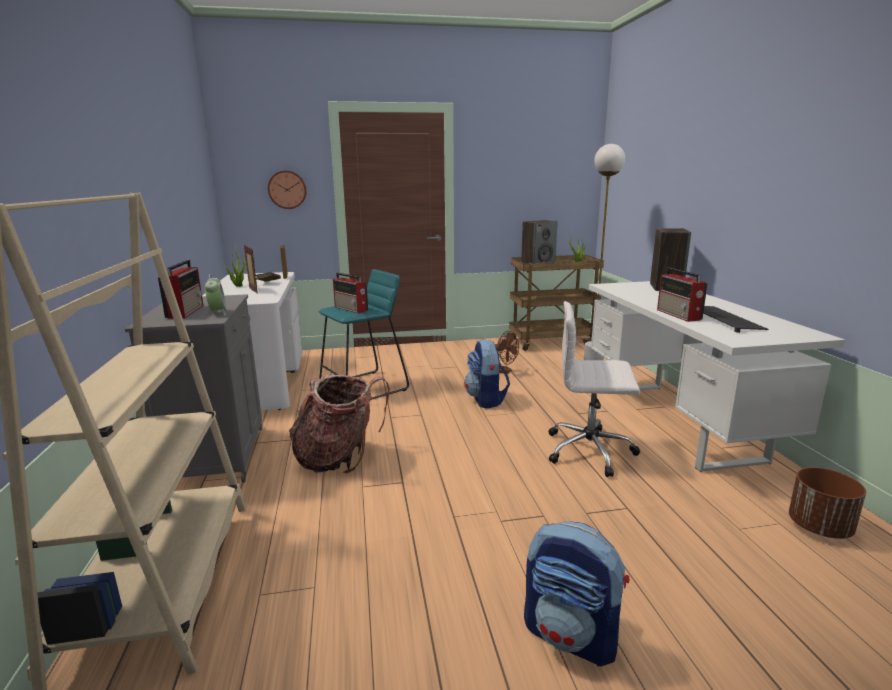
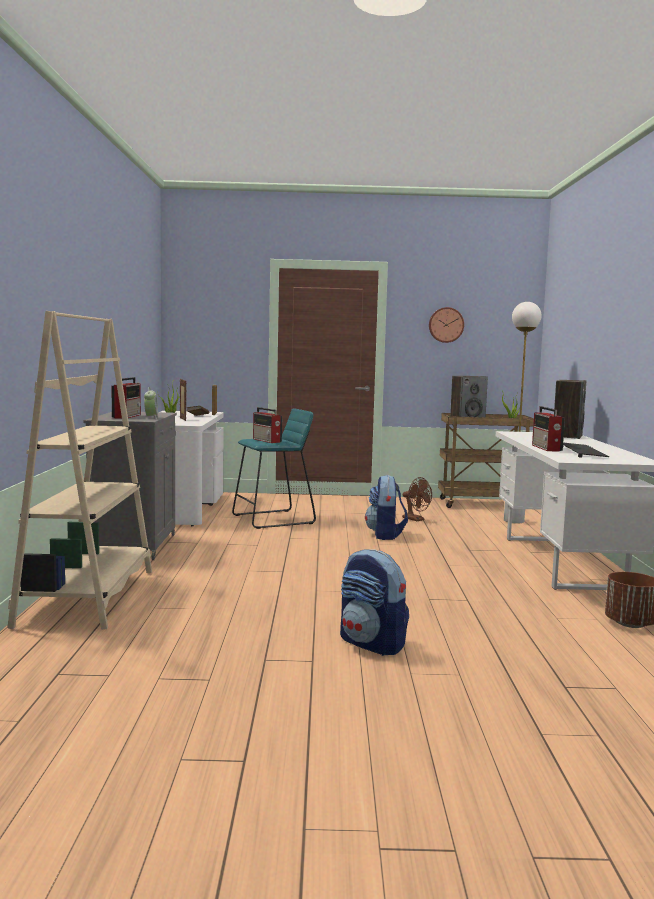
camera: 10 degrees right, 10 degrees down
(287, 189) = (226, 336): wall clock -> wall clock (446, 325)
(339, 458) = (235, 555): backpack -> none
(591, 451) = (462, 570): white office chair -> none

